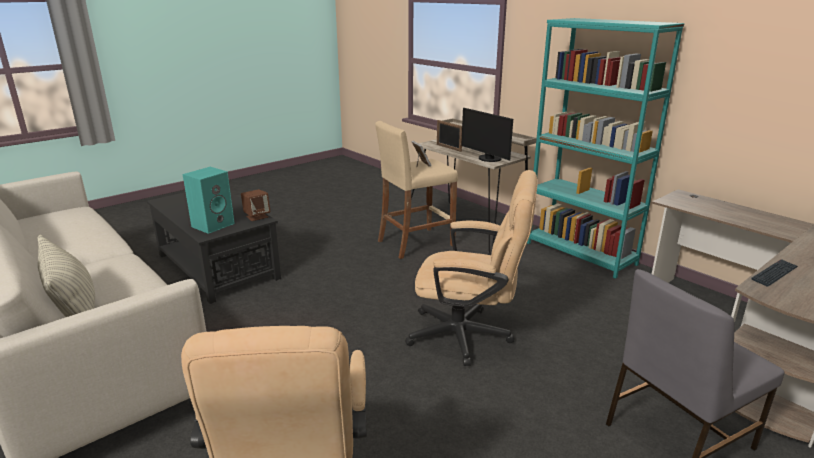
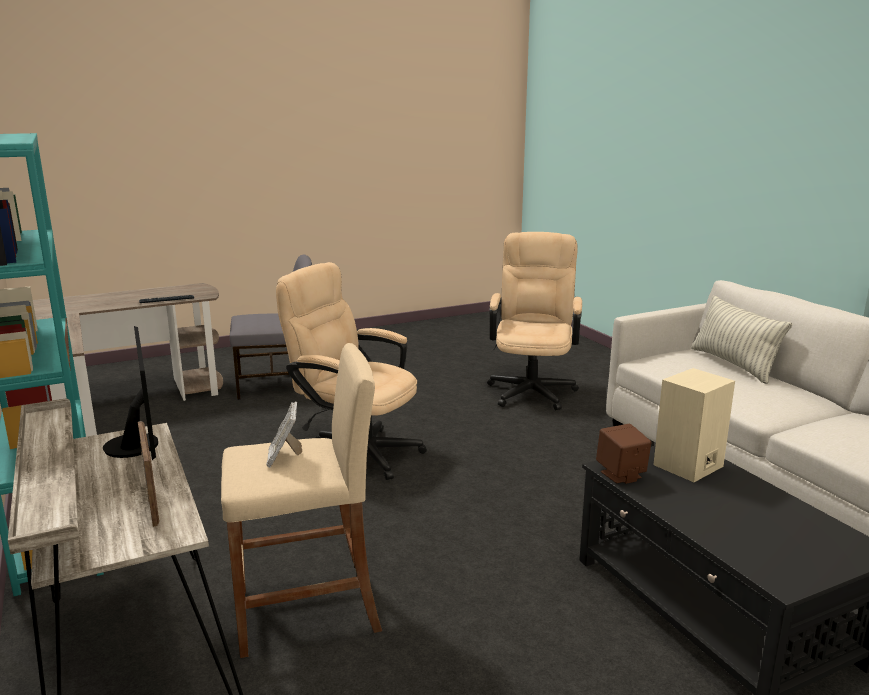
camera: 165 degrees left, 5 degrees down
(213, 224) = (688, 466): turquoise speaker -> beige speaker

